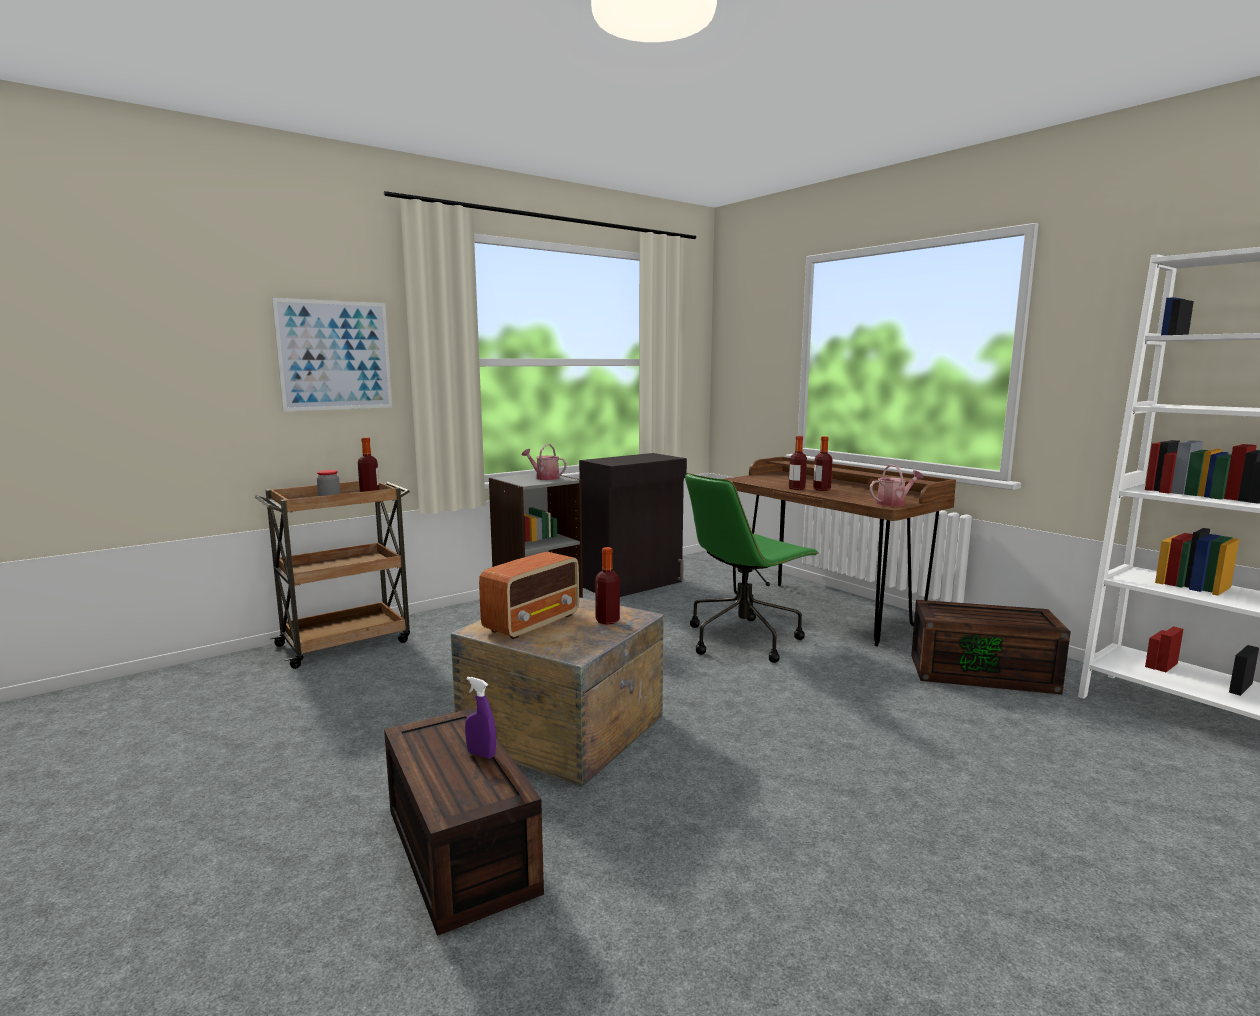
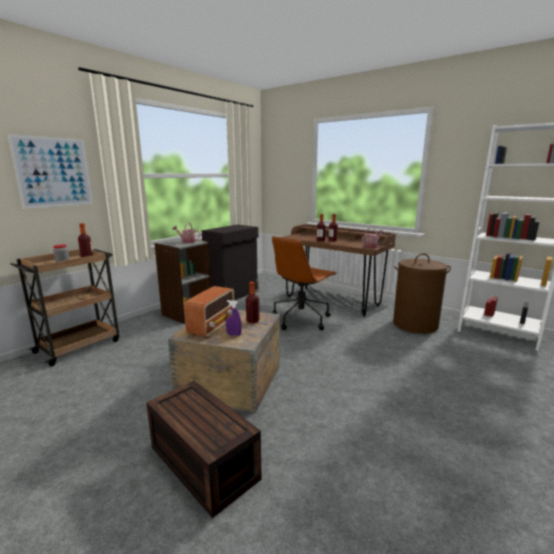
camera: 15 degrees left, 5 degrees up
(481, 754) = (213, 409): purple spray bottle -> purple spray bottle (233, 334)
(744, 639) = (301, 319): green office chair -> brown office chair
(983, 673) = (415, 324): brown storage box -> brown laundry basket

